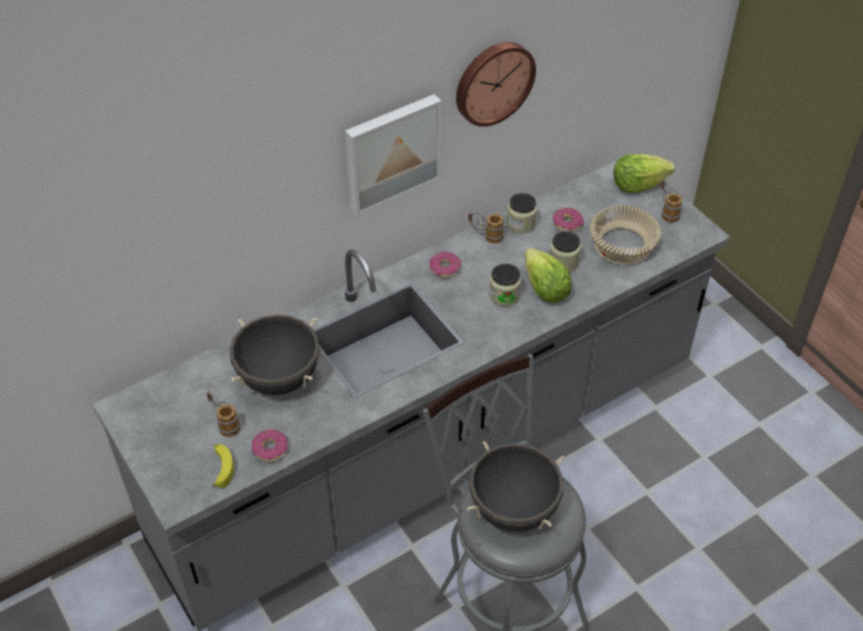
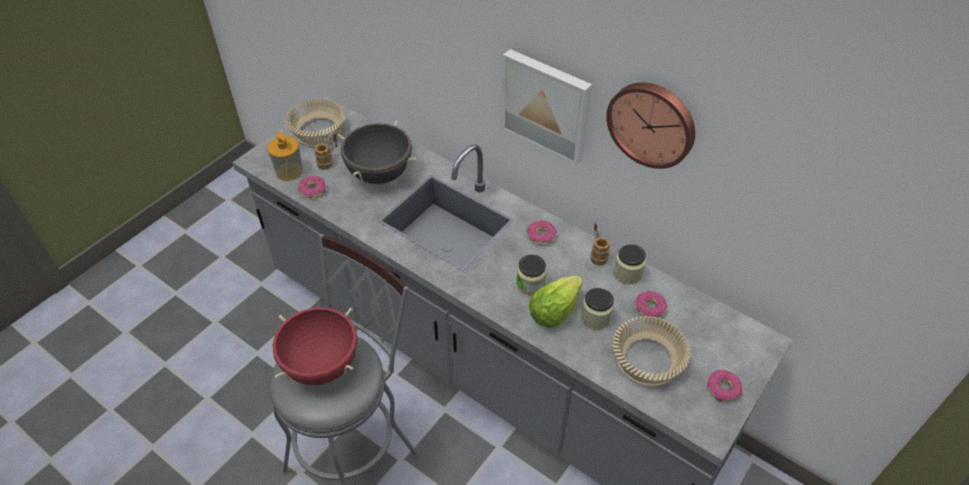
camera: 70 degrees right, 0 degrees up
(159, 424) = (317, 131): none -> beige bowl
(221, 468) = (289, 171): banana -> soap dispenser
(513, 510) = (321, 365): black cooking pot -> red cooking pot
(637, 185) = (745, 354): lettuce -> none
(666, 211) = (723, 389): mug -> donut

